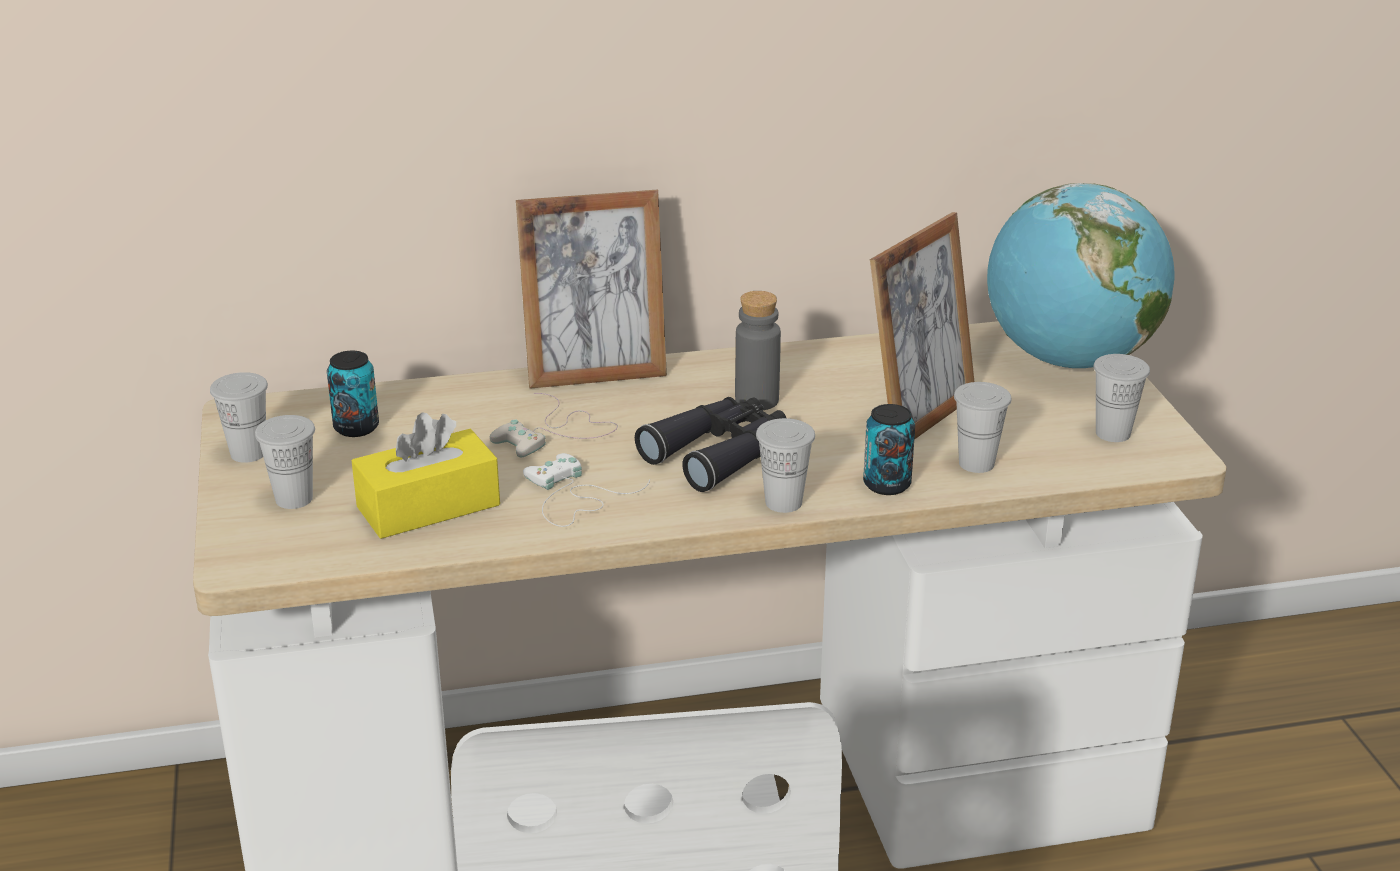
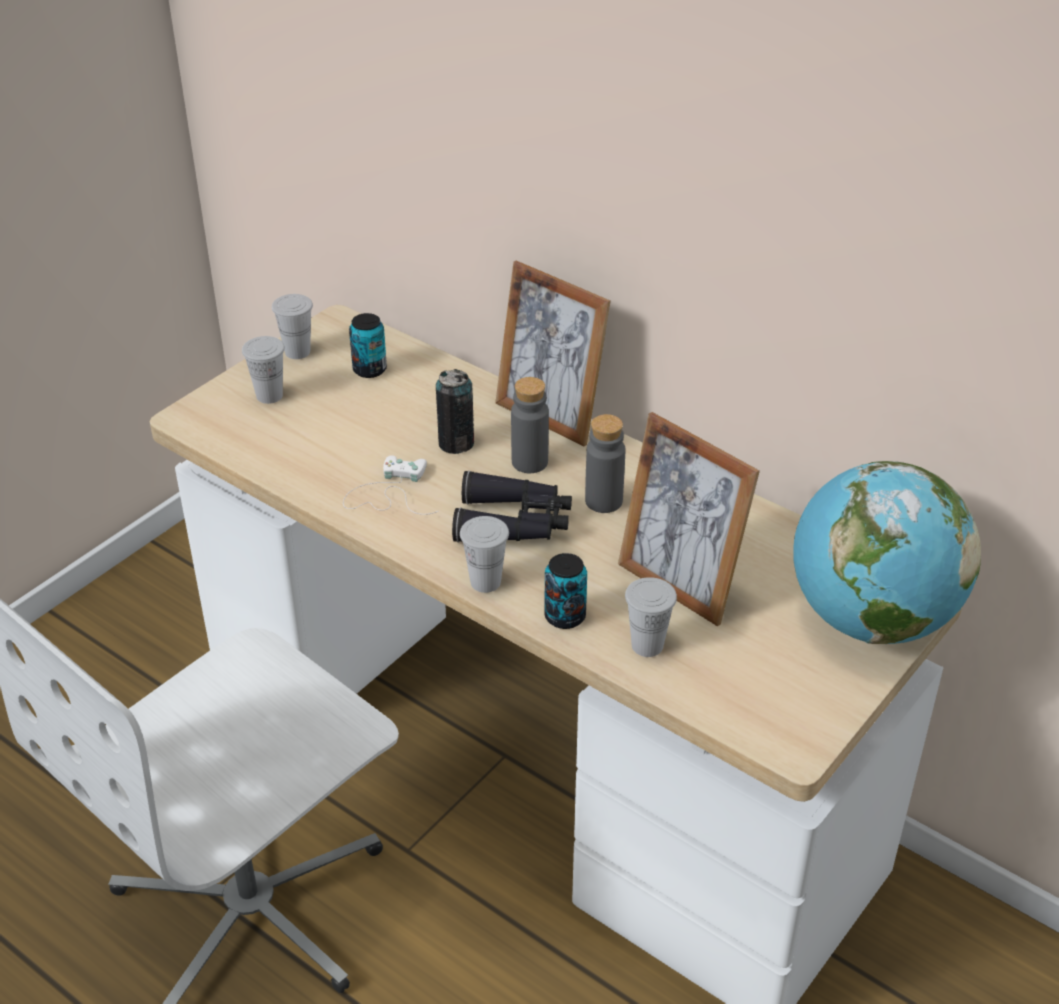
camera: 50 degrees right, 10 degrees up
(428, 506) = (316, 445): yellow tissue box -> none
(556, 432) = (456, 443): white game controller -> can
(645, 410) = (529, 462): none -> grey bottle
(919, 416) = (679, 585): picture frame -> picture frame turned 45 degrees clockwise
(1113, 433) = (783, 695): white cup -> none

